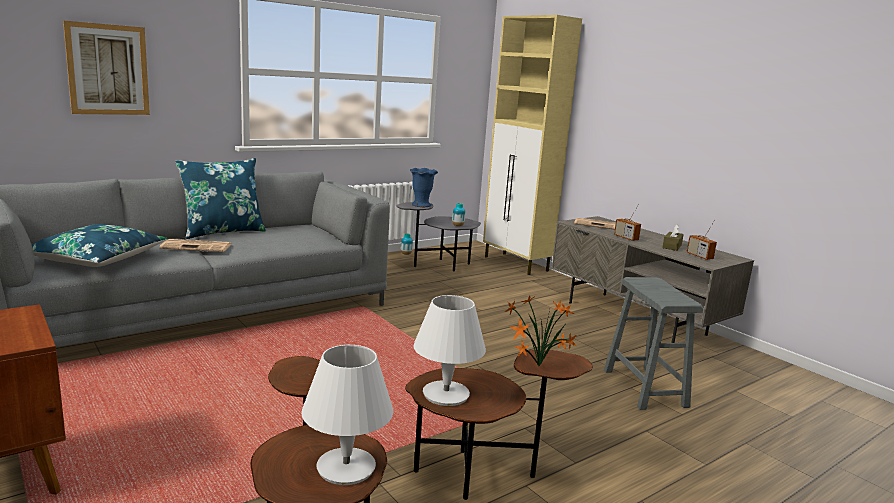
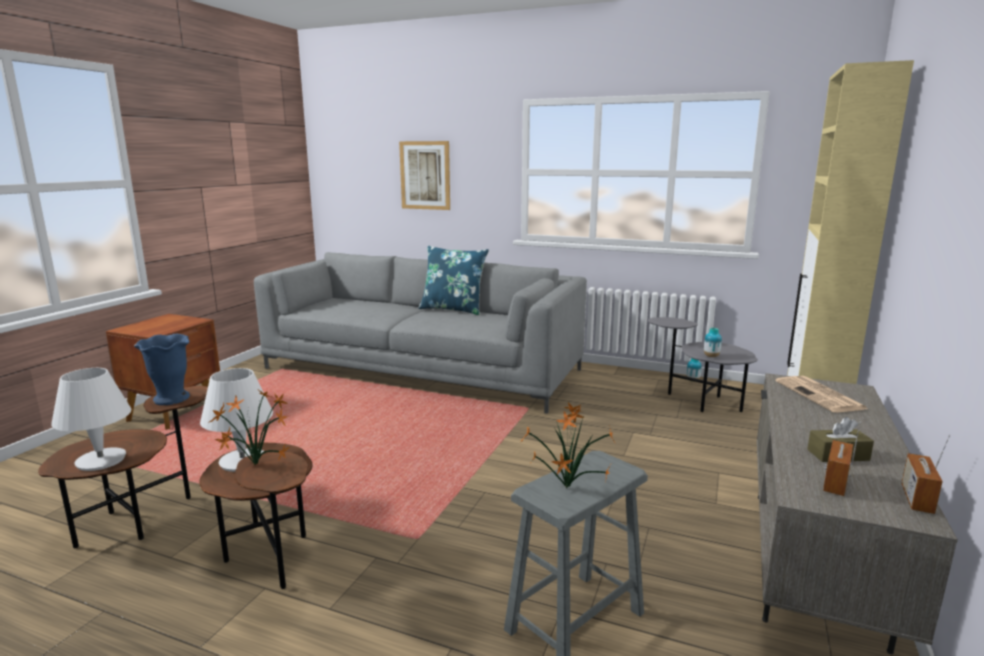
camera: 60 degrees right, 0 degrees up
(98, 258) = (342, 308): blue pillow -> none
(197, 246) = (405, 314): newspaper -> none
(421, 205) = (677, 323): blue vase -> blue vase (171, 399)
(626, 238) = (795, 419): radio -> radio (916, 499)
(666, 295) = (564, 487): none -> potted plant

